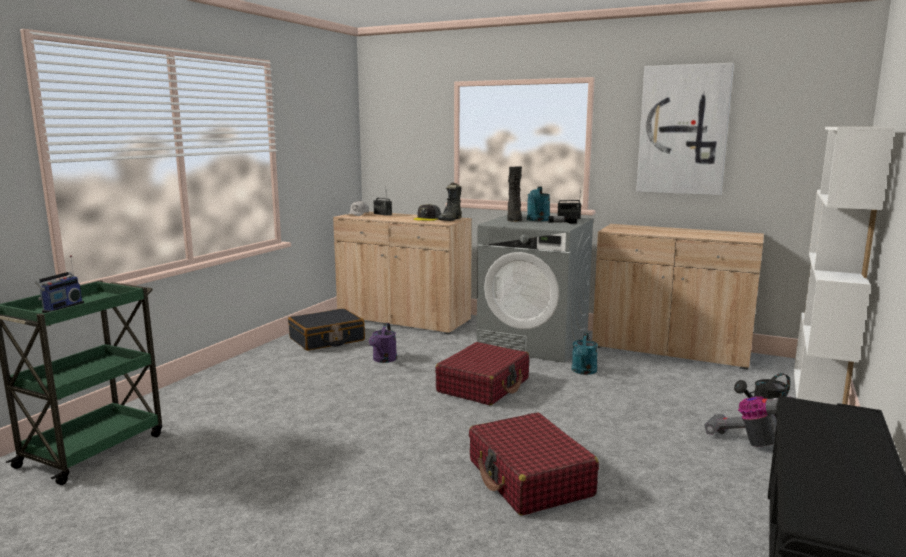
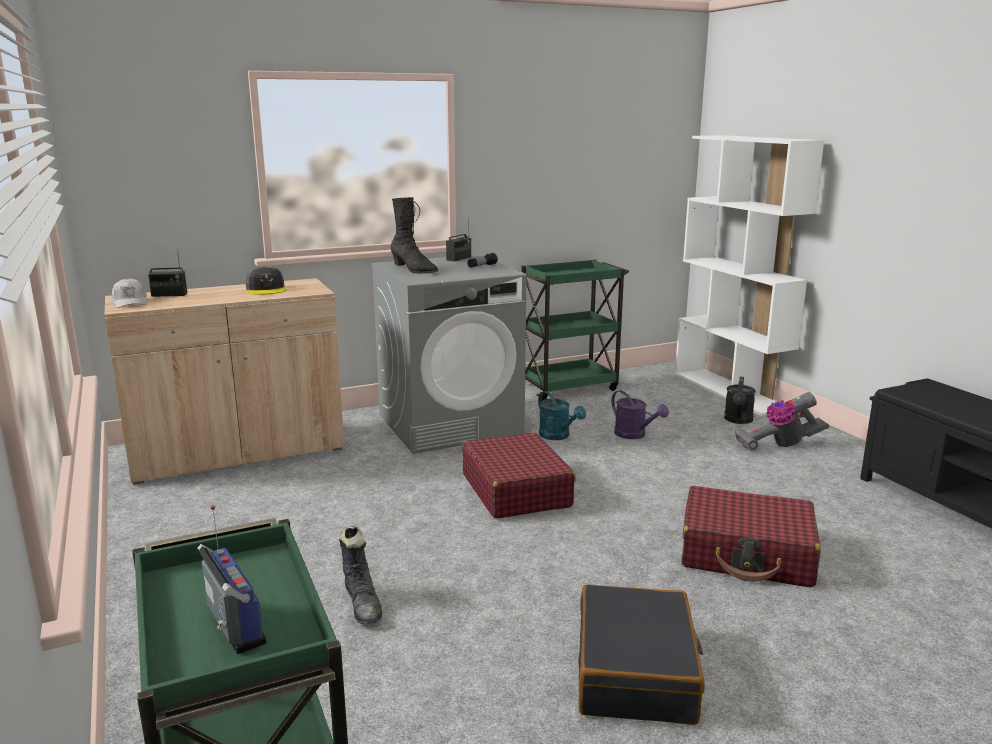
camera: 50 degrees left, 5 degrees up
(327, 339) = (198, 521): black suitcase -> black suitcase (636, 672)
(383, 360) = (345, 513): purple watering can -> purple watering can (634, 435)
(450, 220) = (304, 285): black boot -> black boot (363, 605)
(537, 220) = (441, 266): turquoise watering can -> none
(670, 350) = (568, 387): beige cabinet -> green cart
(683, 130) = (552, 140): picture -> none

